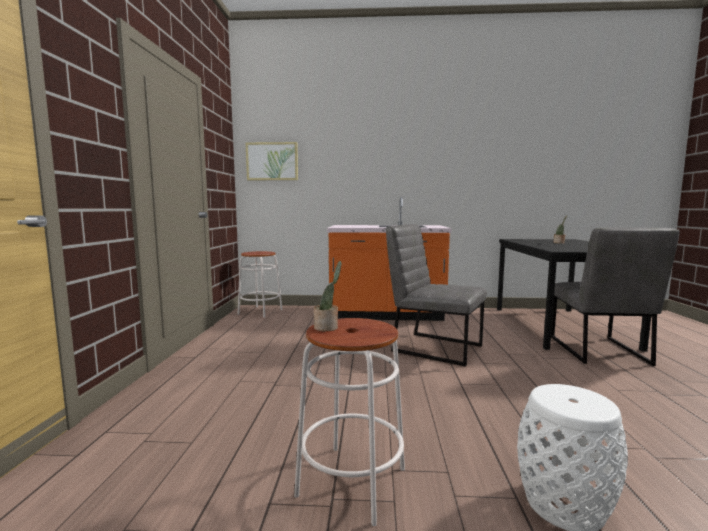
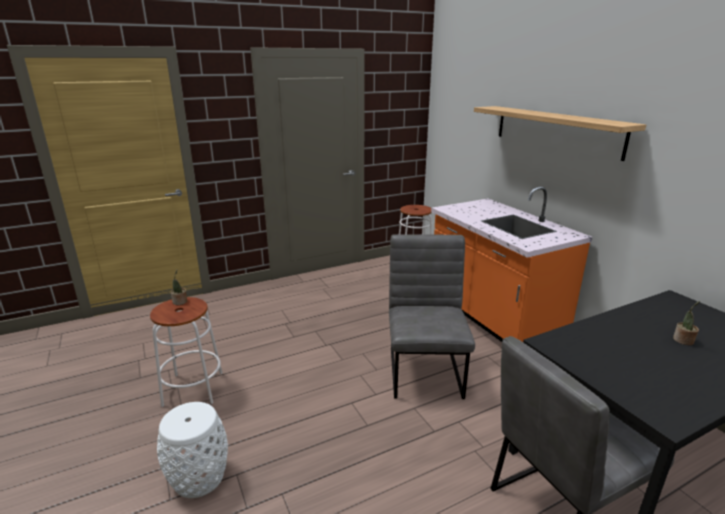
camera: 60 degrees right, 15 degrees up
(272, 161) = (451, 116): picture -> none
(394, 158) = (556, 130): none -> shelf

